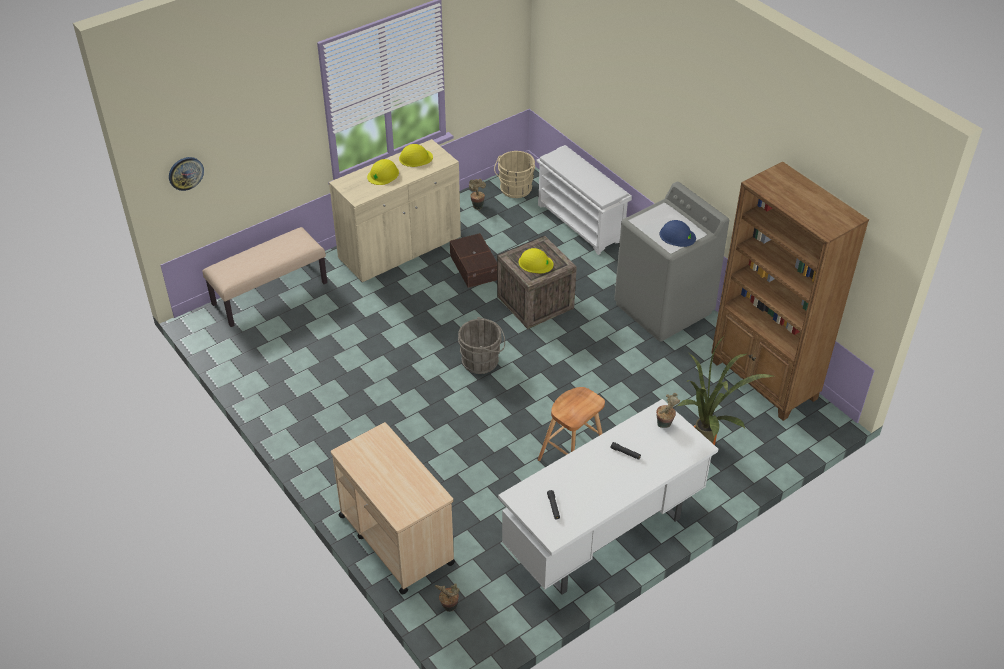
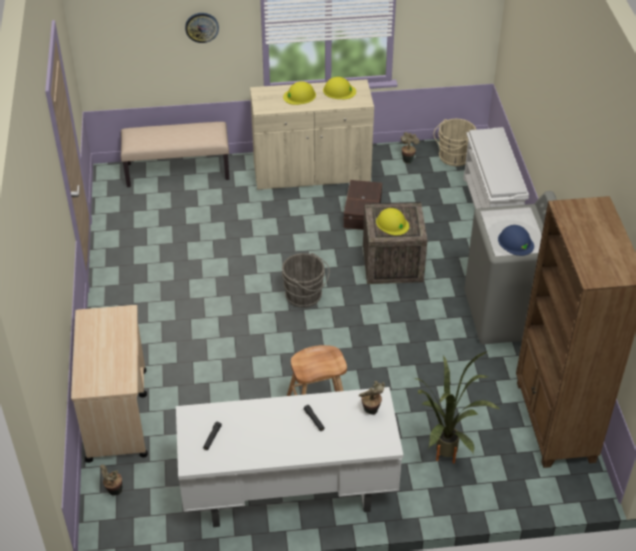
camera: 30 degrees right, 0 degrees up
(185, 173) = (113, 36): wall clock -> wall clock (202, 27)

